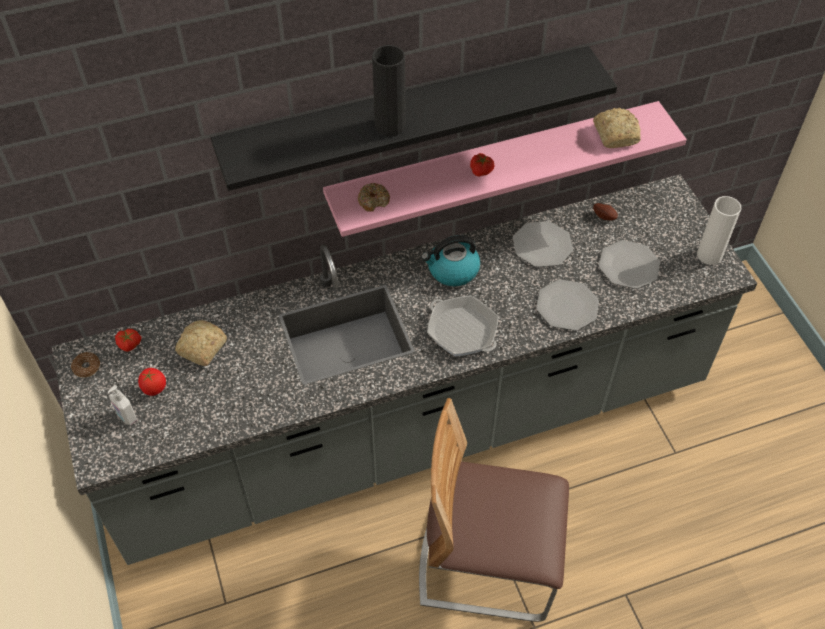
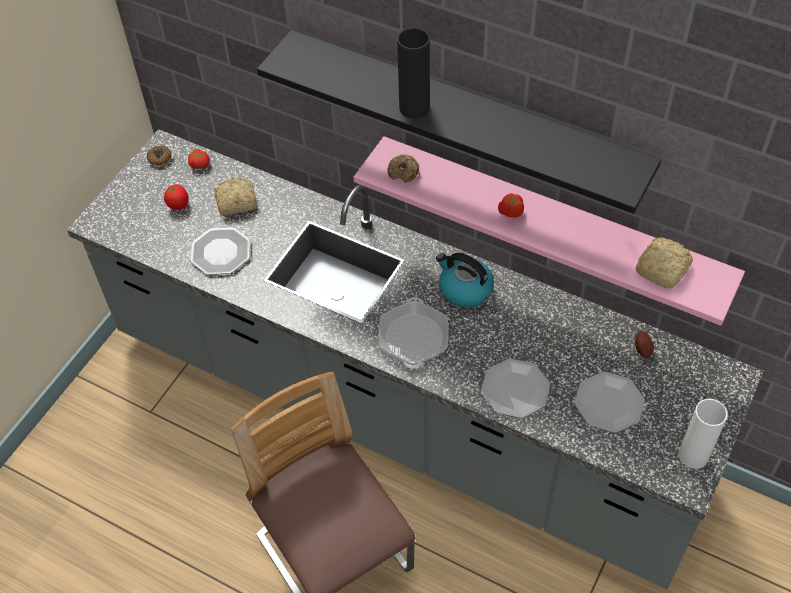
camera: 50 degrees right, 0 degrees up
(126, 417) = (142, 209): soap dispenser -> none
(542, 245) = (559, 328): plate -> plate (221, 252)

